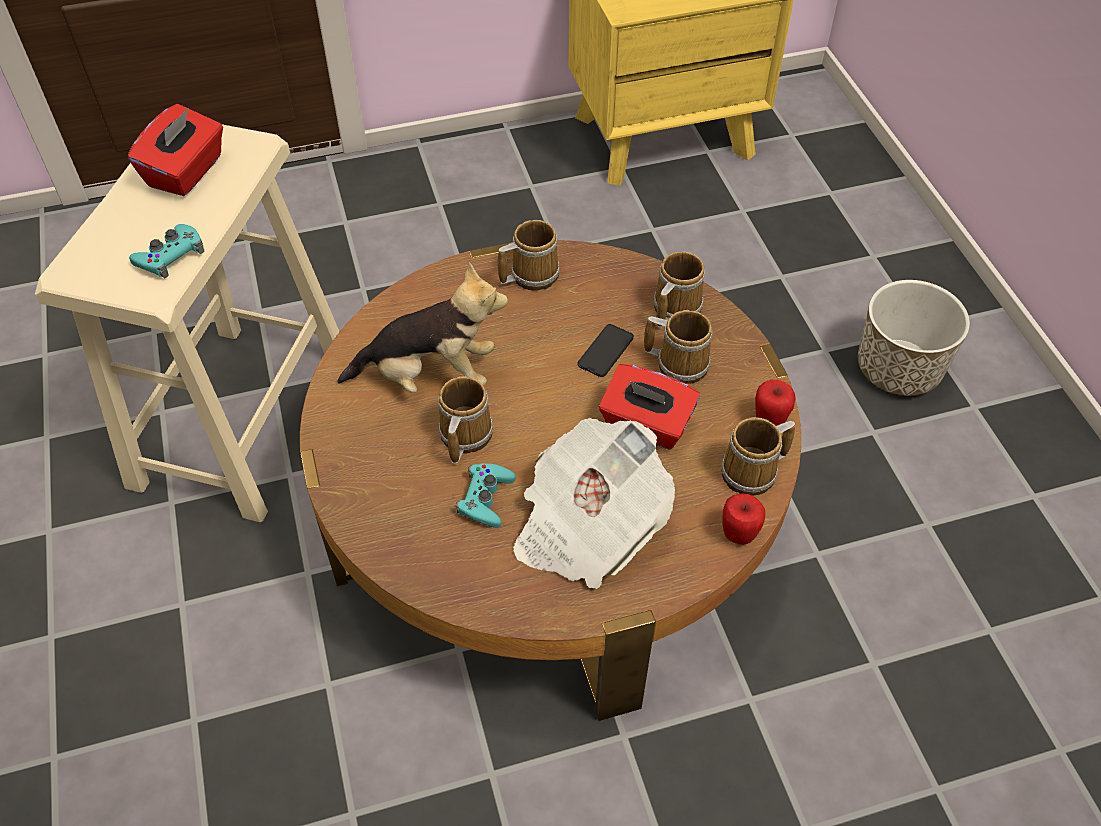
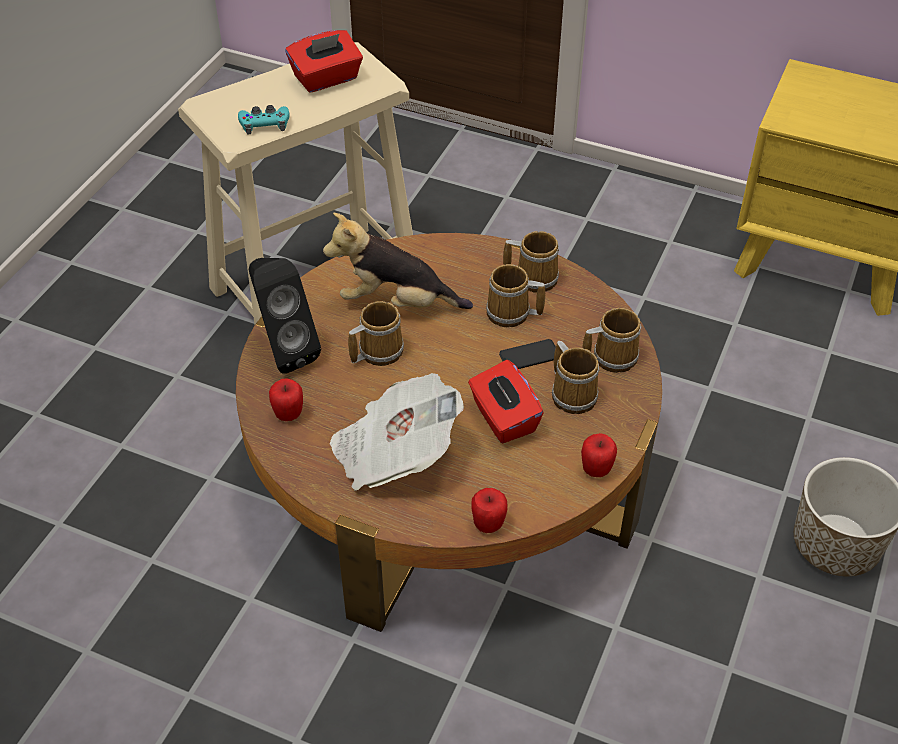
camera: 40 degrees right, 5 degrees down
(369, 496) = (284, 351): none -> black speaker
(430, 376) = (396, 302): plush toy -> plush toy turned 150 degrees clockwise
(444, 558) = (288, 414): none -> apple
(486, 498) = (350, 396): turquoise game controller -> none
(753, 473) = (543, 495): mug -> mug (511, 314)

